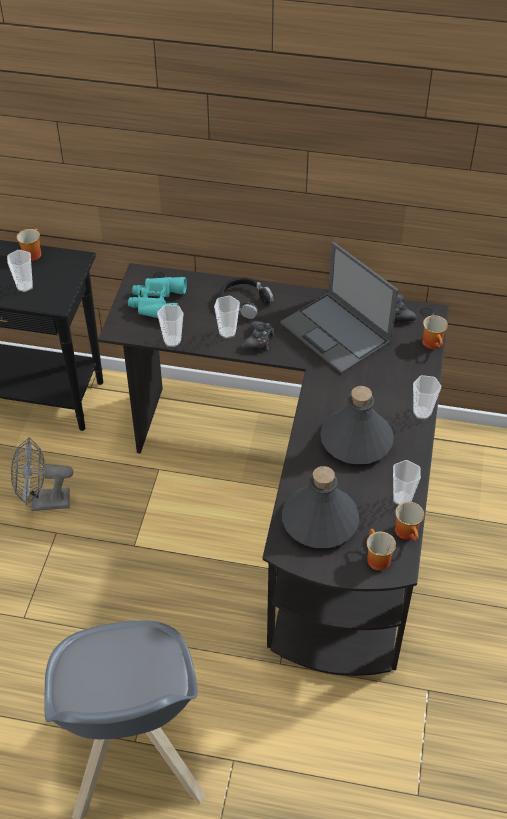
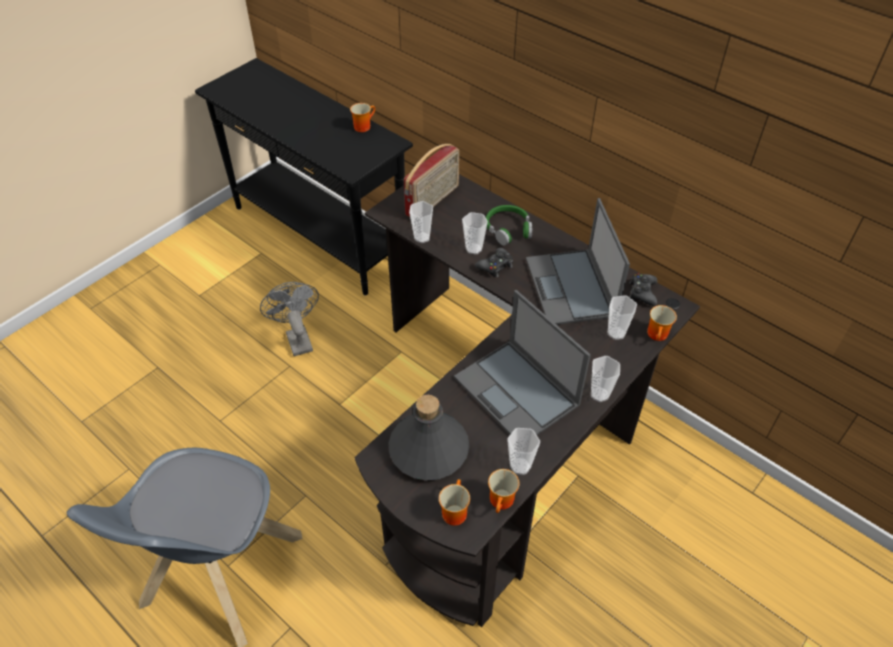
camera: 30 degrees right, 0 degrees up
(25, 286) = (337, 149): cup -> cup (616, 333)
(43, 502) = (297, 338): grey fan -> grey fan turned 45 degrees clockwise
(156, 302) = (433, 201): turquoise binoculars -> radio
(244, 302) = (508, 229): black headphones -> green headphones
(356, 440) = (517, 392): grey bottle -> laptop

